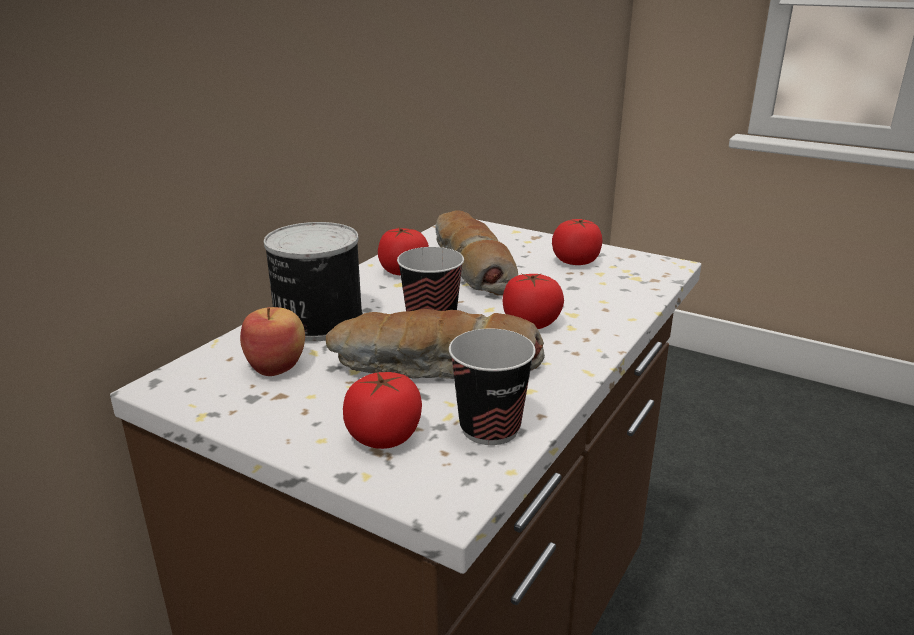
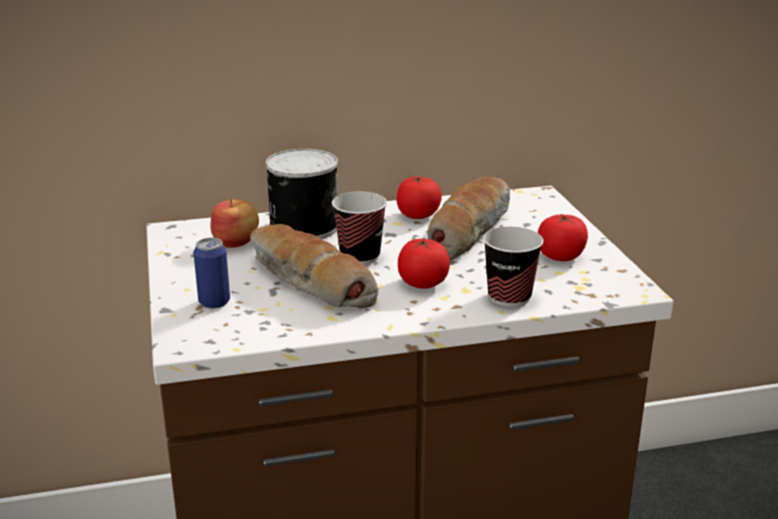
camera: 45 degrees right, 0 degrees up
(384, 437) = (214, 302): tomato -> can
(490, 428) = (269, 325): cup -> cup (509, 297)

